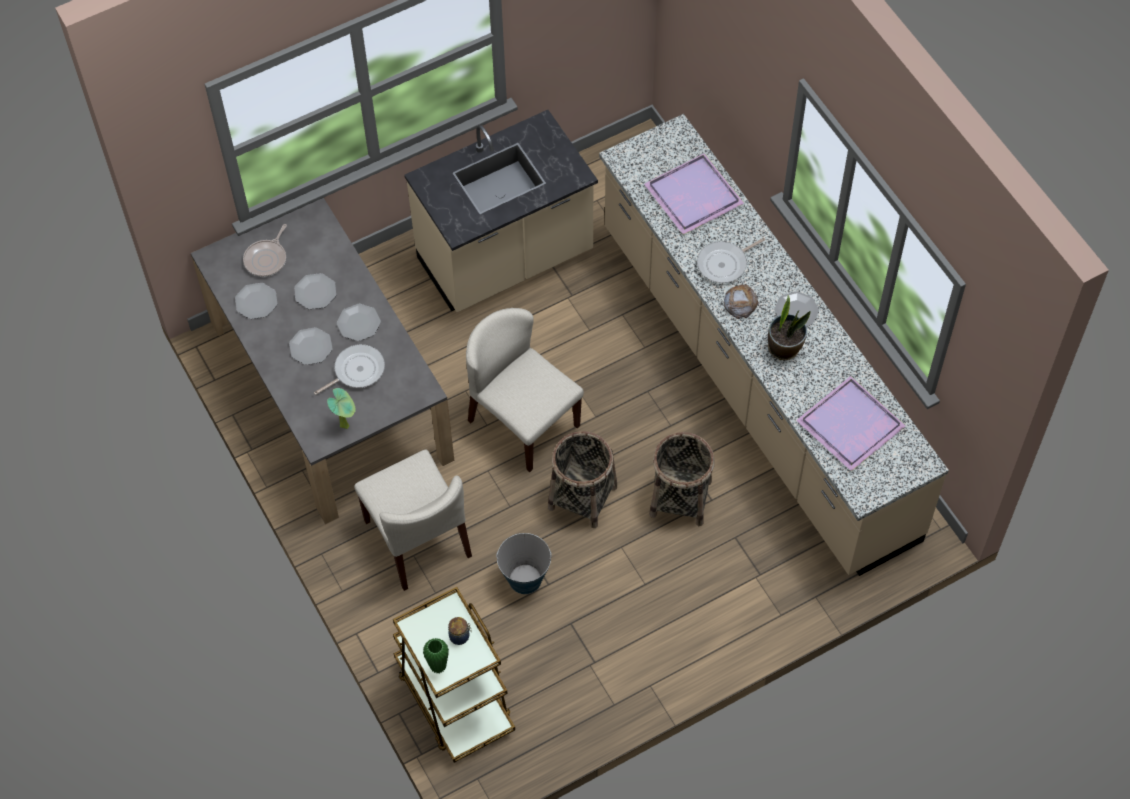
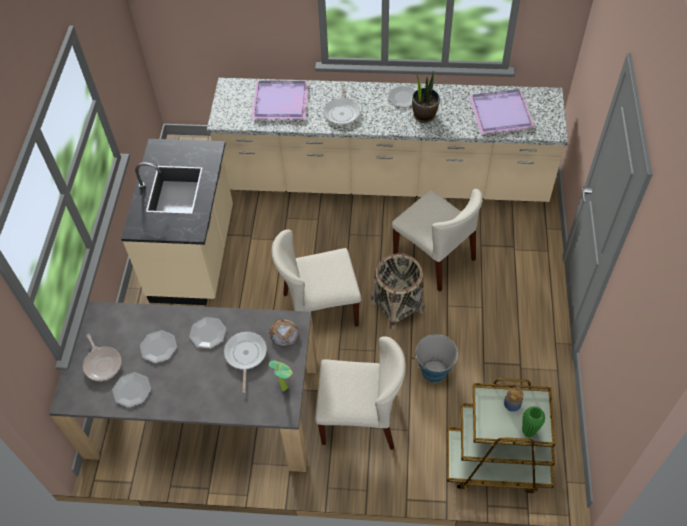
camera: 55 degrees left, 5 degrees down
(311, 347) = (201, 374): plate -> none
(680, 498) = (435, 257): basket -> beige chair
(740, 303) = (376, 119): bread -> bread (284, 334)

